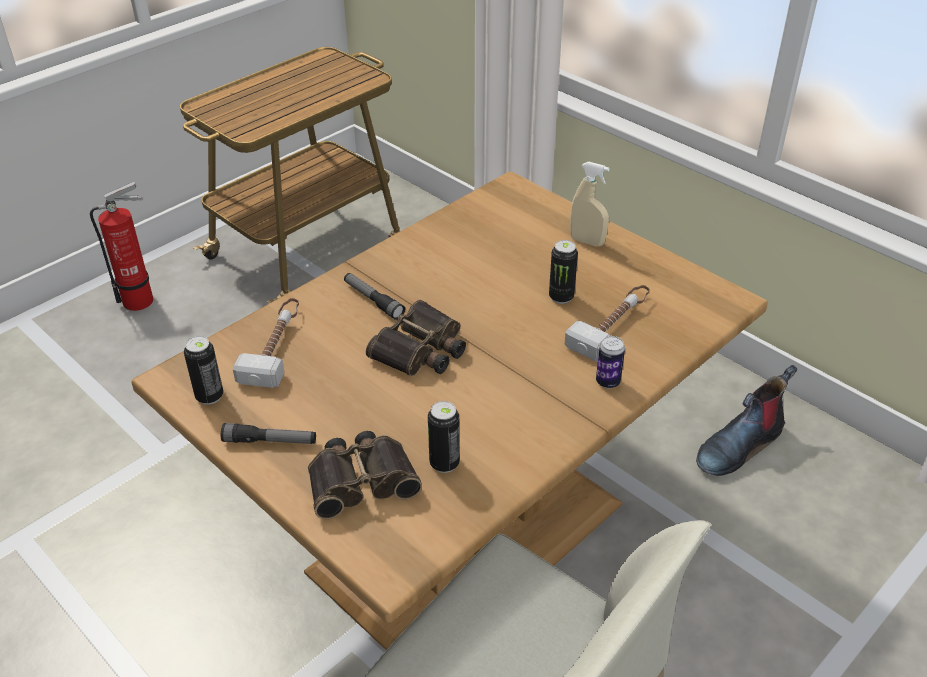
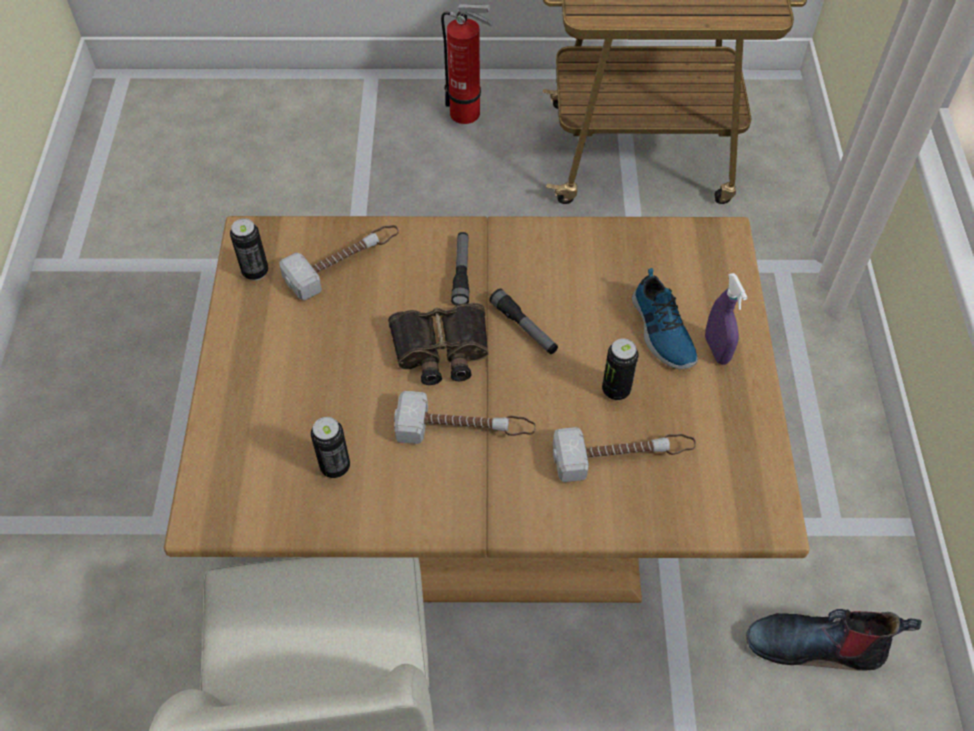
camera: 45 degrees right, 15 degrees up
(270, 441) = (249, 344): flashlight -> flashlight (524, 327)
(361, 479) = (267, 429): binoculars -> none
(500, 379) = (465, 428): none -> hammer
(543, 252) = (661, 331): none -> shoe
(587, 241) = (716, 350): beige spray bottle -> purple spray bottle
(608, 382) = (545, 505): can -> none

